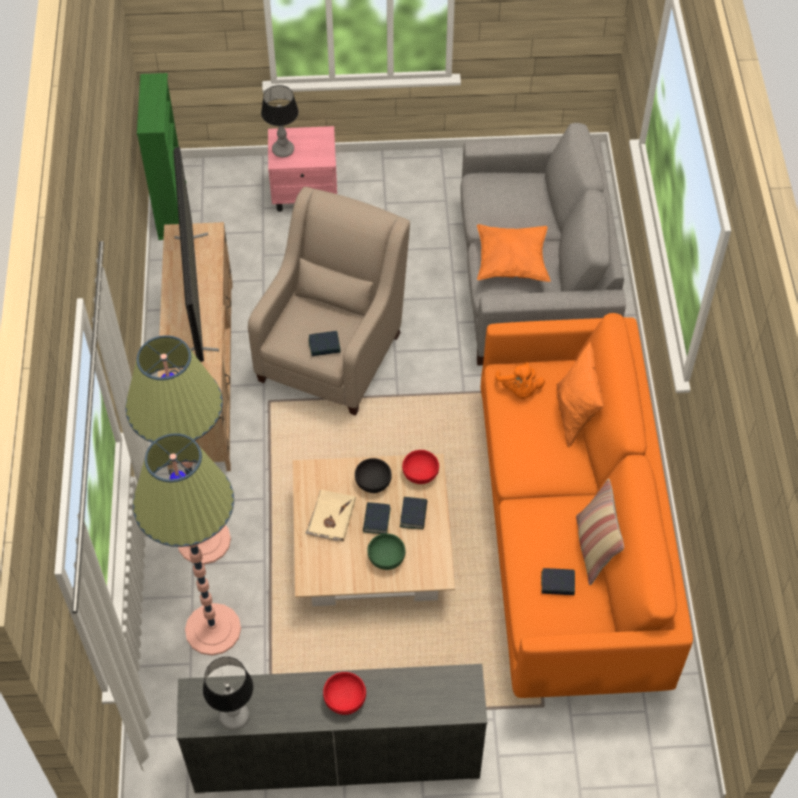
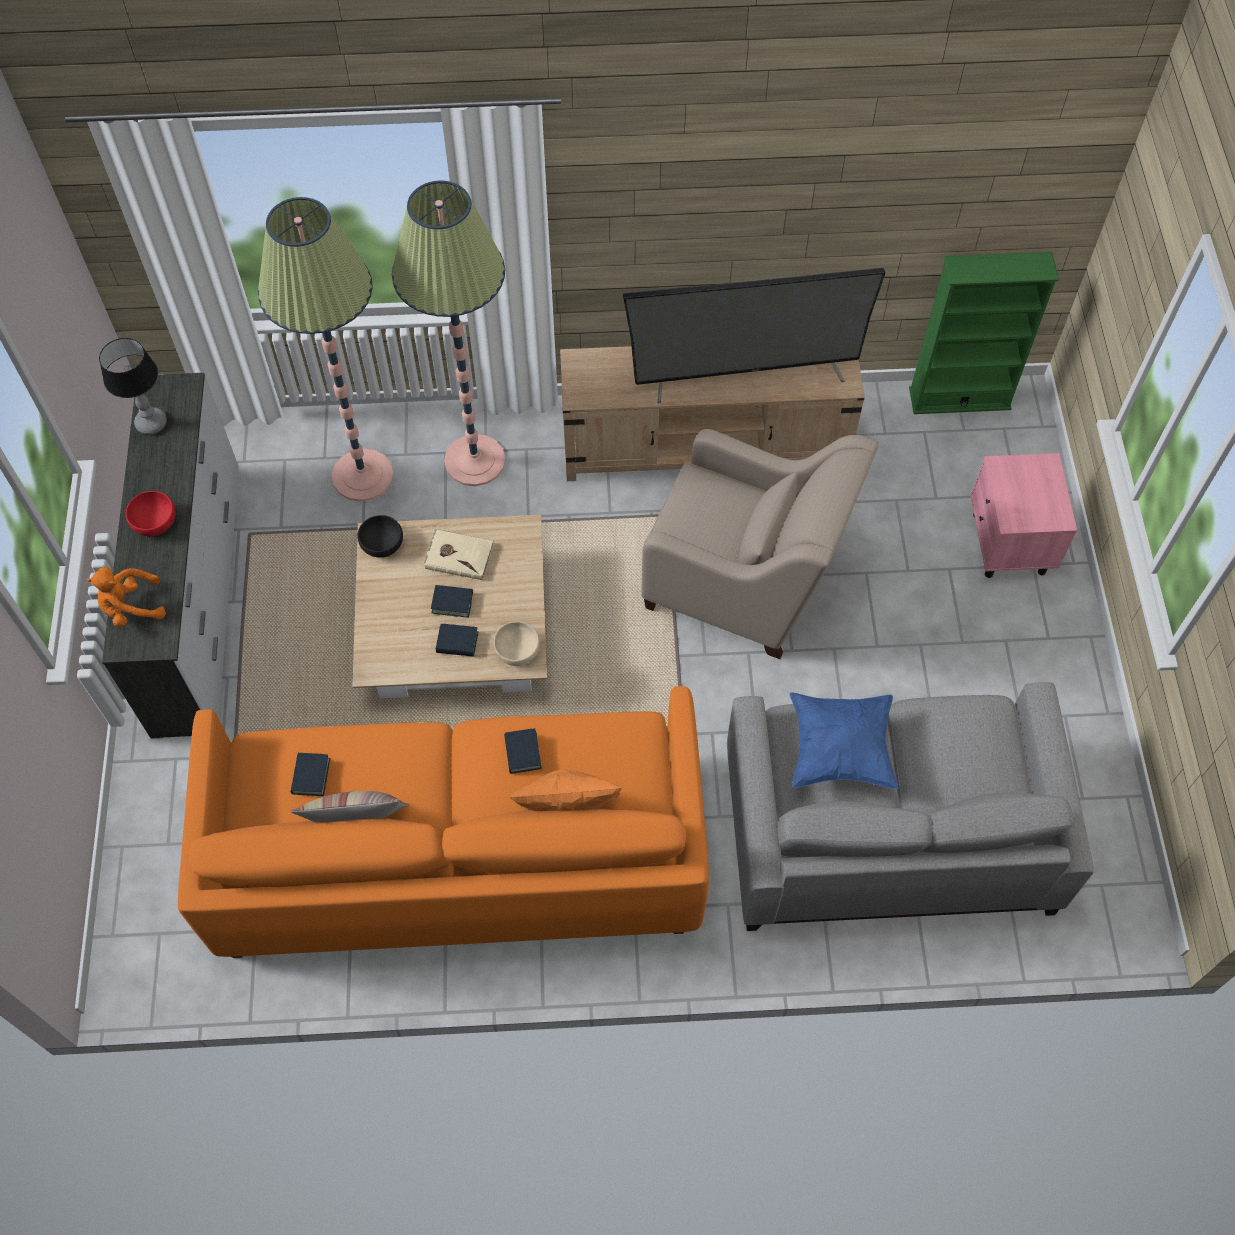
camera: 90 degrees right, 5 degrees up
(283, 150) = (1020, 472): table lamp -> none
(324, 346) = (685, 525): book -> book (522, 753)
(373, 482) = (506, 599): black bowl -> black bowl (381, 544)
(386, 558) = (399, 614): green bowl -> none
(421, 473) = (517, 651): red bowl -> beige bowl
(511, 263) = (840, 750): orange pillow -> blue pillow
(519, 389) = (616, 749): orange plush toy -> orange plush toy (131, 607)

